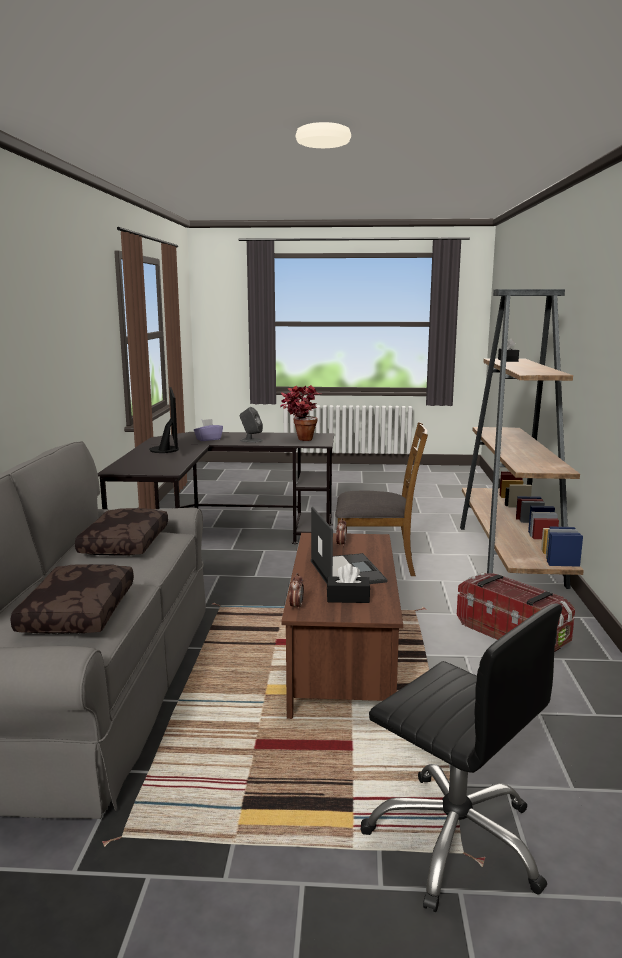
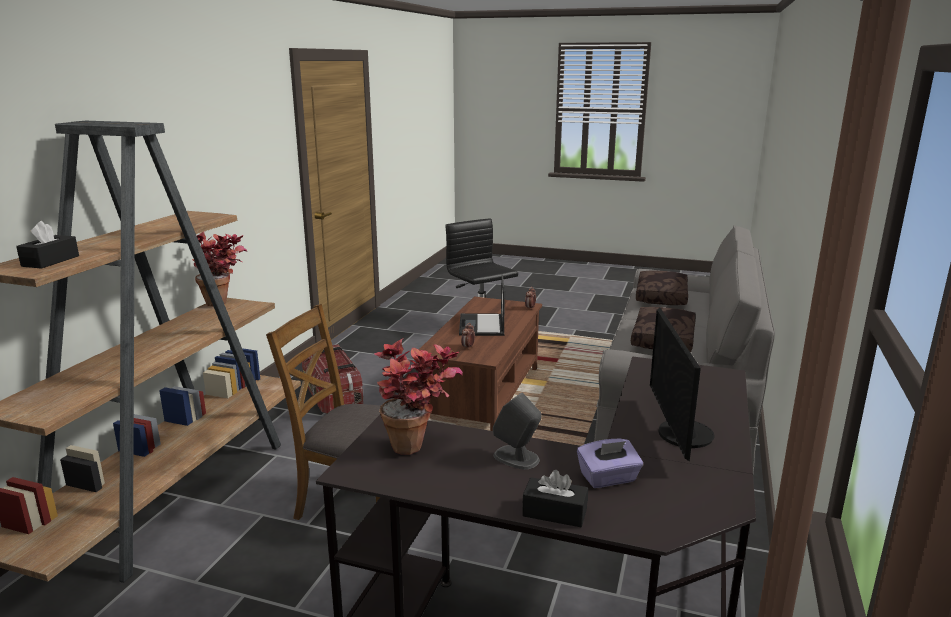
camera: 165 degrees left, 5 degrees up
(348, 598) = (494, 309): black tissue box -> black tissue box (554, 512)
(559, 469) = (224, 302): none -> potted plant

